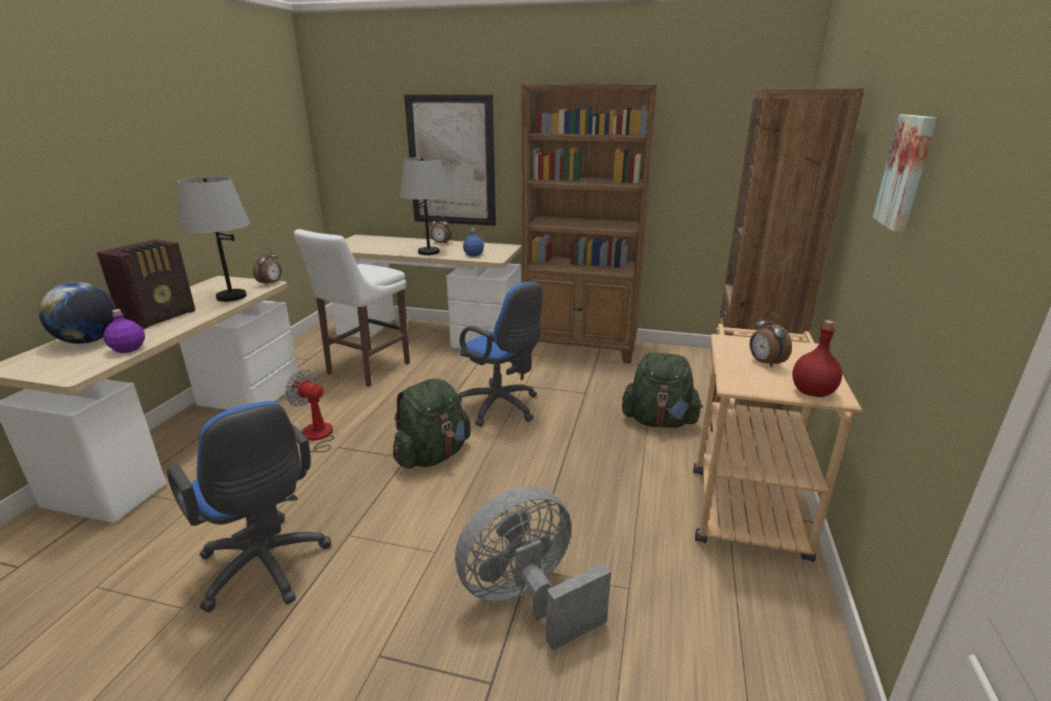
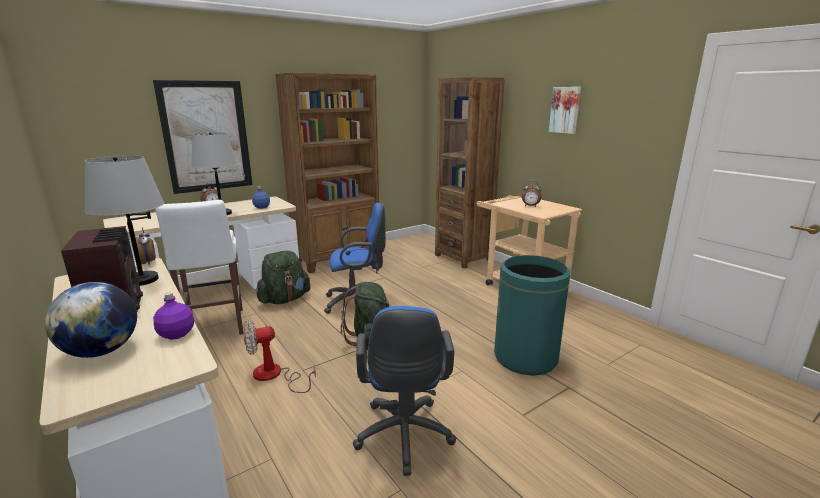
camera: 50 degrees left, 5 degrees down
(266, 569) = (404, 438): blue office chair -> blue office chair turned 90 degrees clockwise
(527, 599) = (525, 358): grey fan -> green trash can
(659, 421) = (439, 274): green backpack -> green backpack (285, 299)
(811, 392) = (563, 209): red bottle -> none

